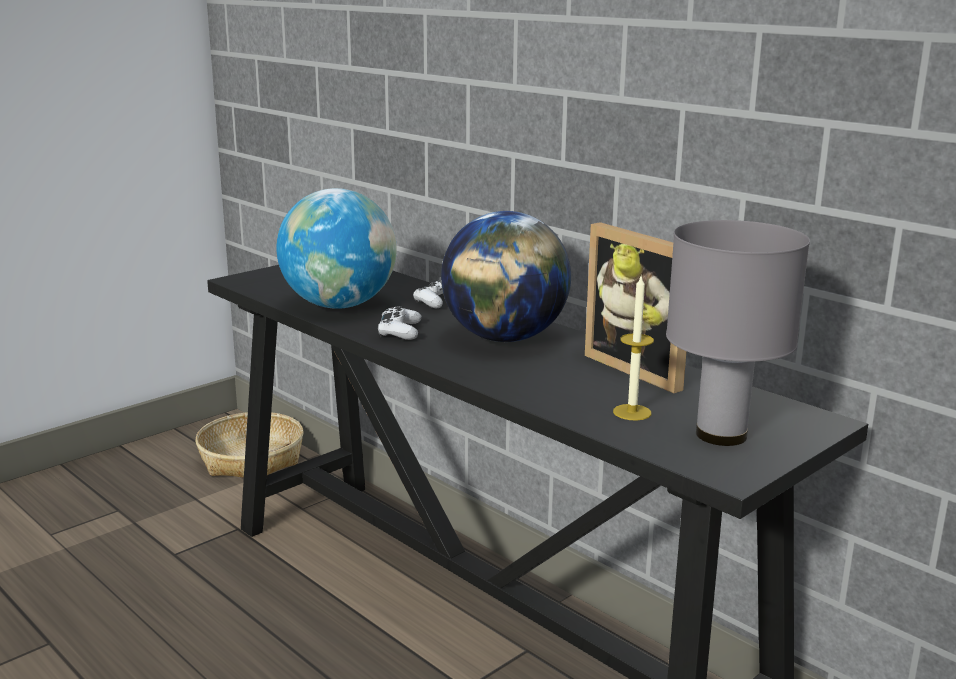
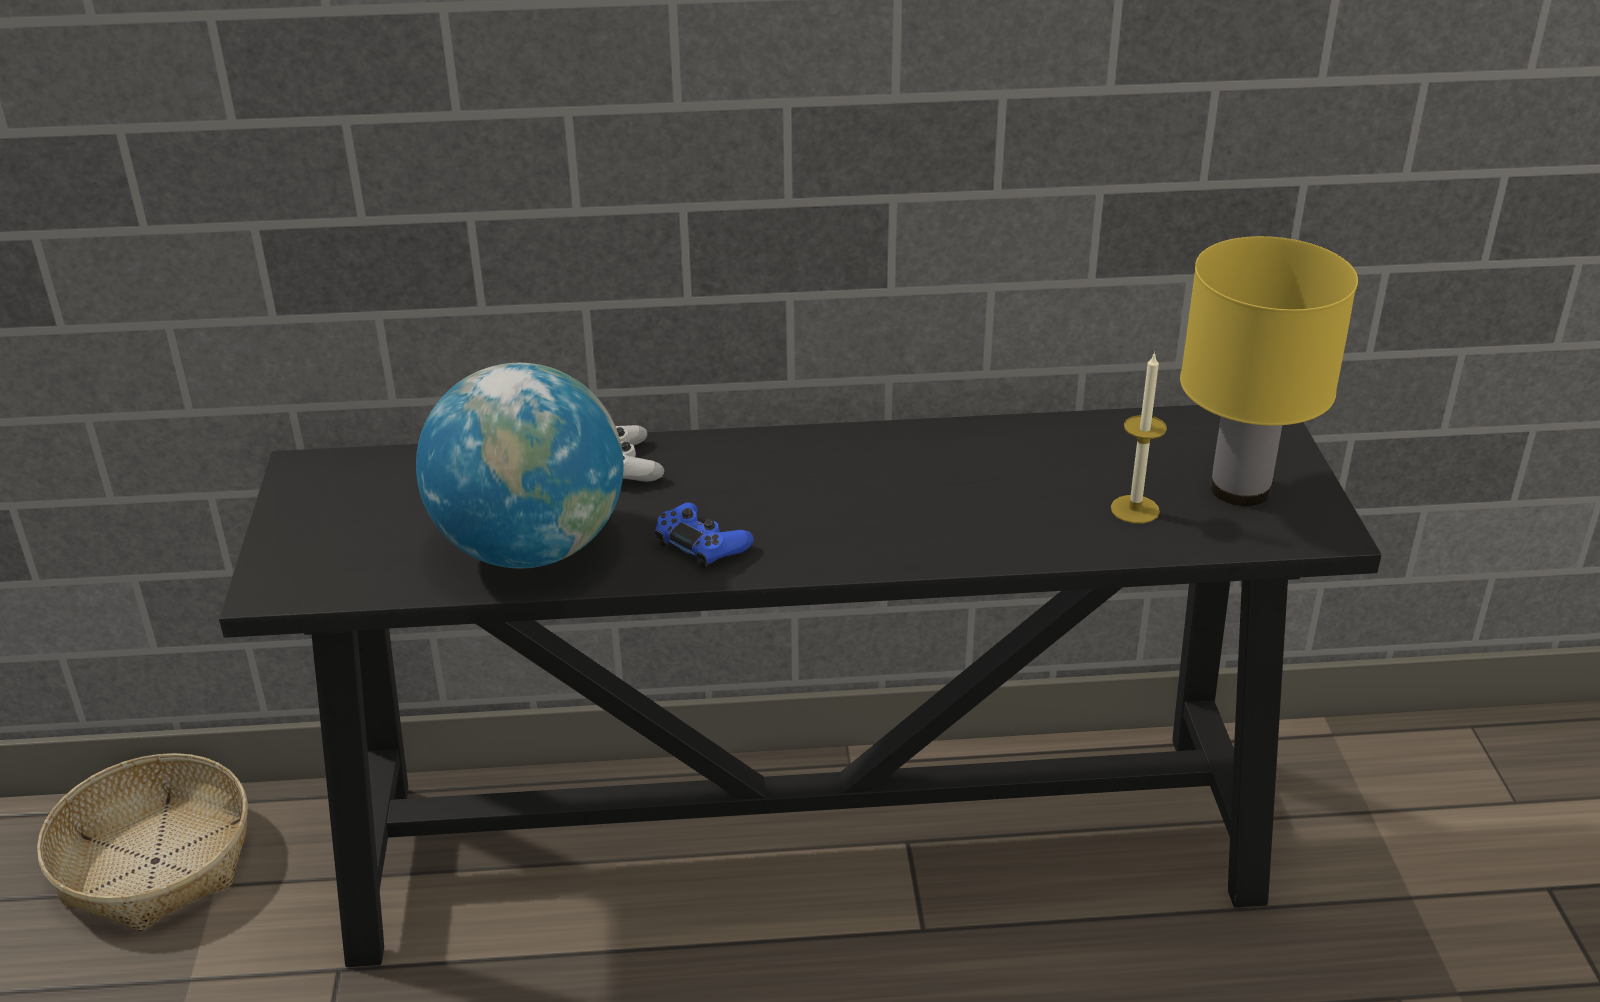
camera: 50 degrees left, 15 degrees up
(400, 331) = (702, 544): white game controller -> blue game controller
(504, 338) = (827, 482): globe -> none
(642, 369) = (1028, 443): picture frame -> none
(721, 435) = (1241, 489): grey table lamp -> yellow table lamp

